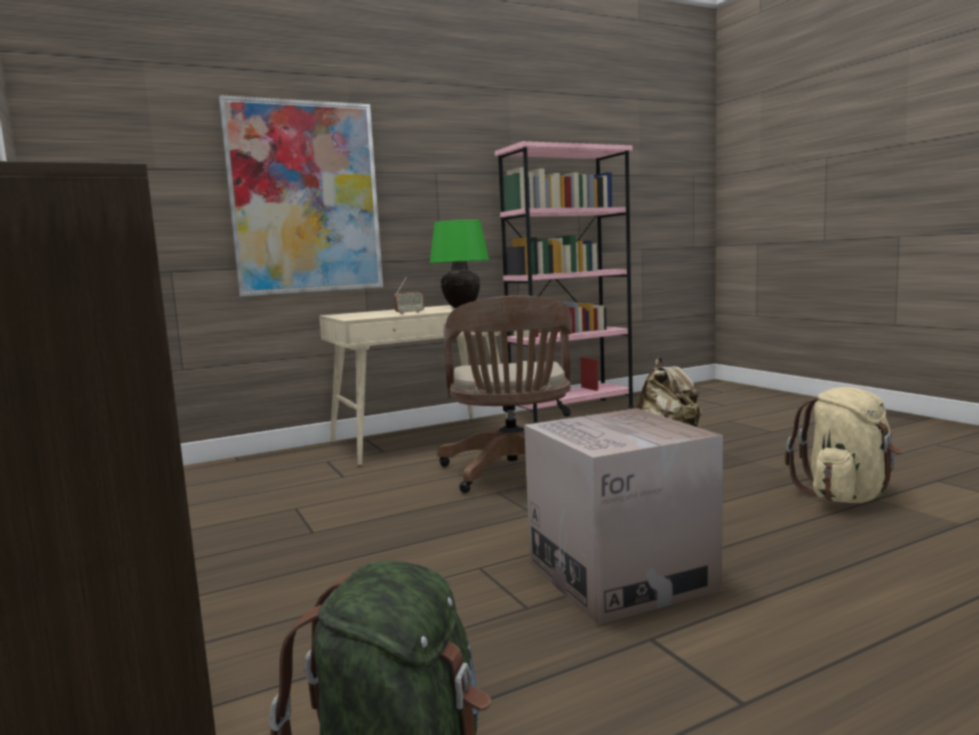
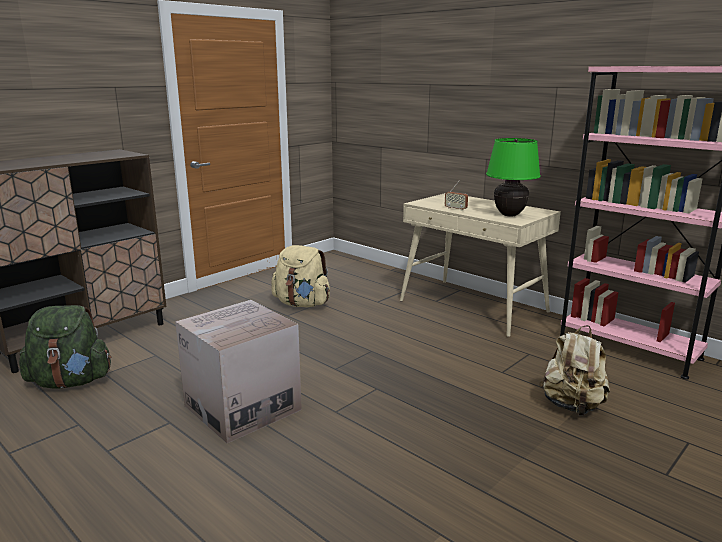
camera: 70 degrees right, 10 degrees up
(305, 198) = (452, 105): picture -> none
(513, 473) = (414, 350): brown office chair -> none
(846, 496) = (438, 513): beige backpack -> beige backpack (302, 304)

